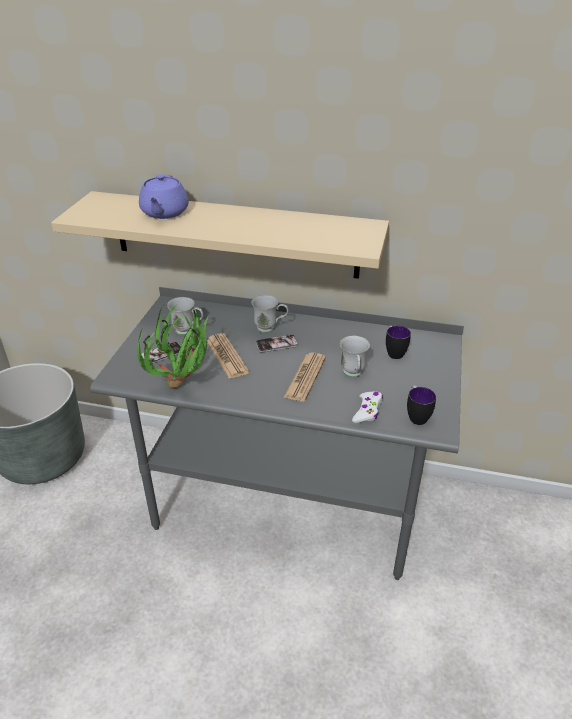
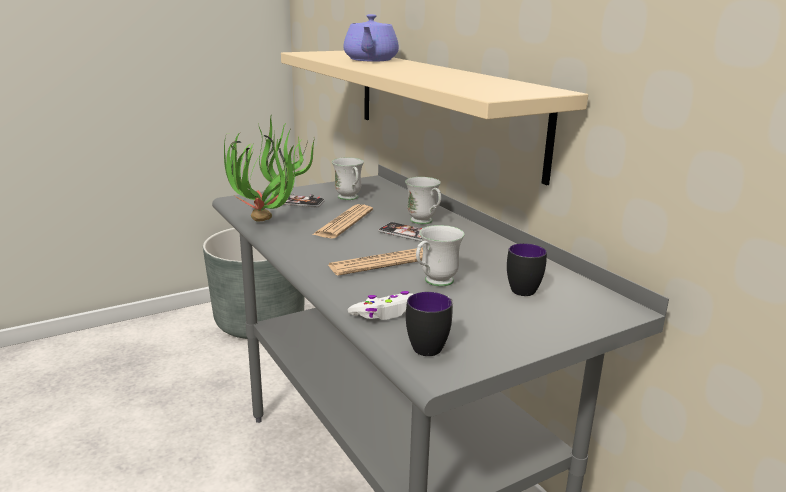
camera: 45 degrees right, 15 degrees down
(164, 213) = (370, 60): purple teapot -> purple teapot turned 45 degrees counterclockwise

